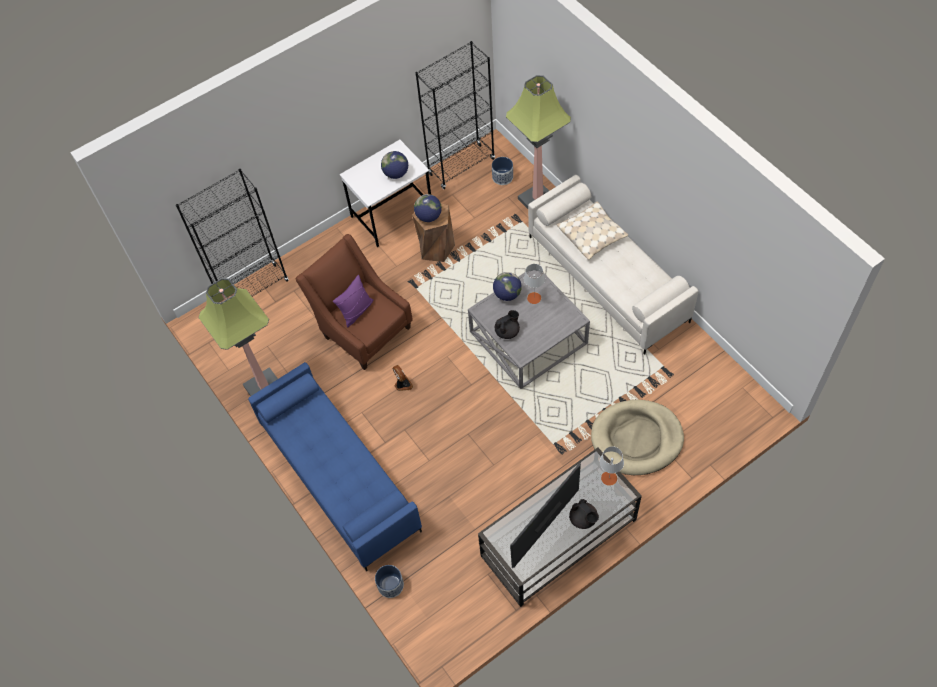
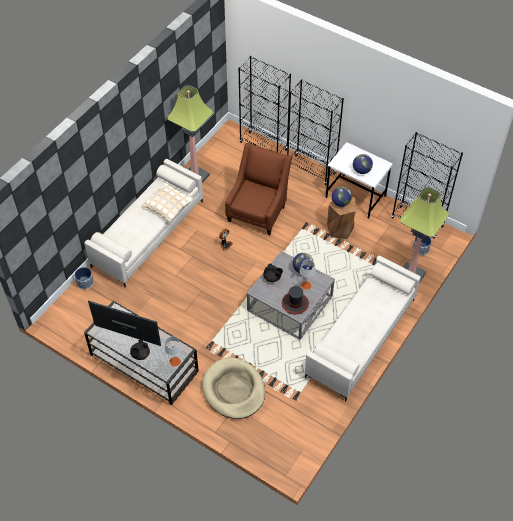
camera: 65 degrees right, 5 degrees down
(323, 248) = (311, 169): none -> black bookcase
(338, 477) = (148, 233): blue sofa -> white sofa
(356, 311) = (253, 192): purple pillow -> none
(557, 318) = (295, 303): none -> hat
(592, 235) = (376, 305): beige pillow -> beige pillow (168, 205)

